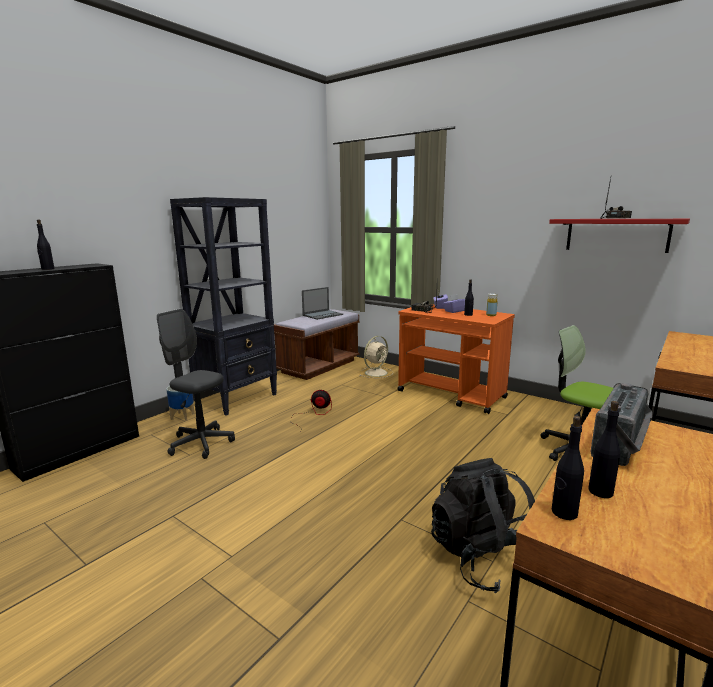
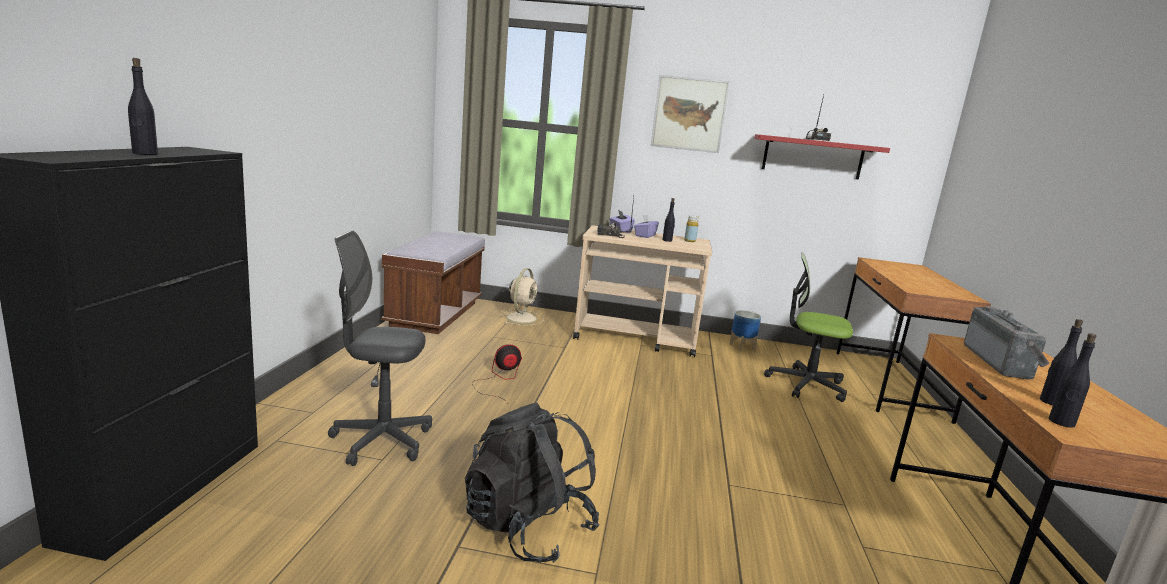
camera: 30 degrees left, 0 degrees up
(183, 416) = (301, 406): planter -> planter (742, 347)
(237, 398) = (362, 369): black bookcase -> none
(323, 315) = (444, 240): laptop -> none
(452, 394) = (636, 338): orange cart -> beige cart
(482, 558) = (834, 504): black backpack -> black backpack (528, 527)
(499, 208) = (689, 114): none -> picture

